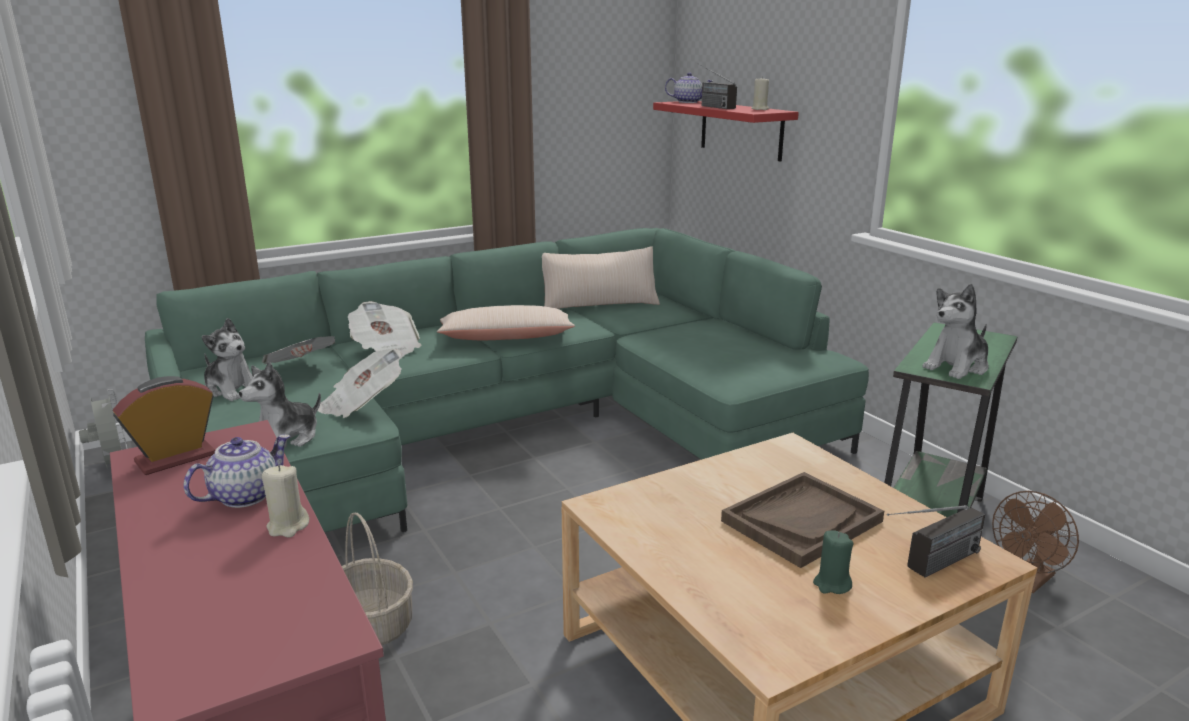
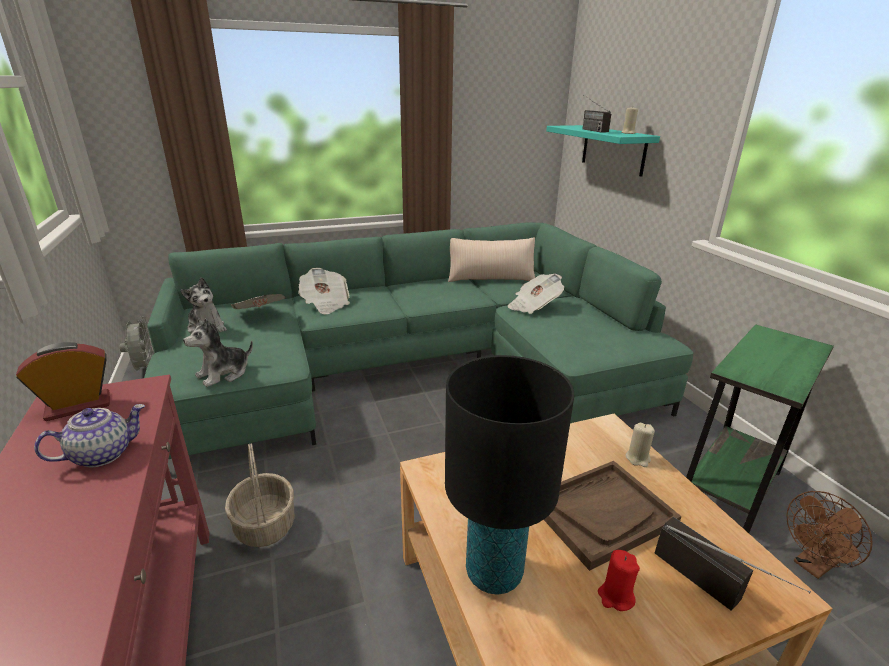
camera: 10 degrees right, 5 degrees up
(288, 526) = (113, 495): beige candle -> beige candle (638, 458)
(362, 404) = (289, 349): newspaper -> newspaper (534, 306)
(506, 338) = (413, 301): beige pillow -> none
(688, 102) = (574, 126): teapot -> none
(703, 581) = (494, 572): none -> black table lamp
(741, 130) = (613, 149): red shelf -> turquoise shelf
(832, 584) = (615, 596): green candle -> red candle
(930, 567) = (718, 590): radio -> radio turned 105 degrees counterclockwise
(957, 366) = (772, 374): plush toy -> none

